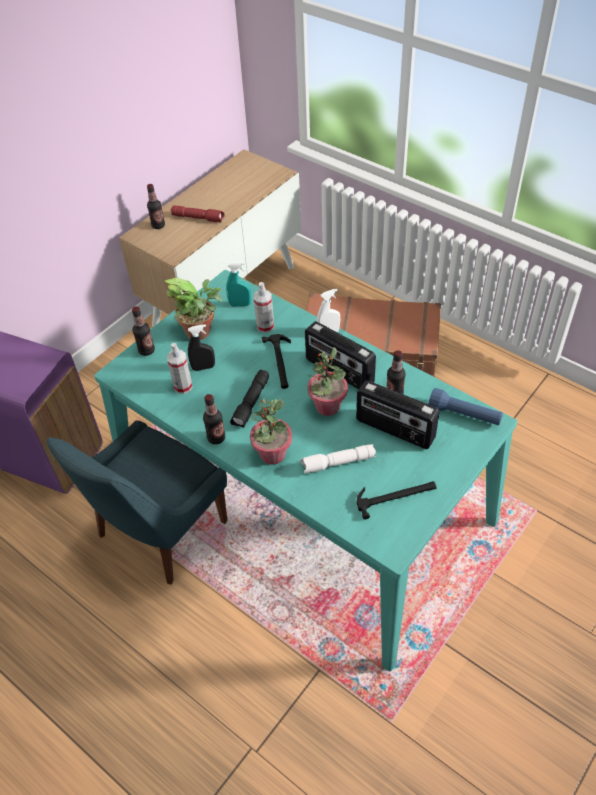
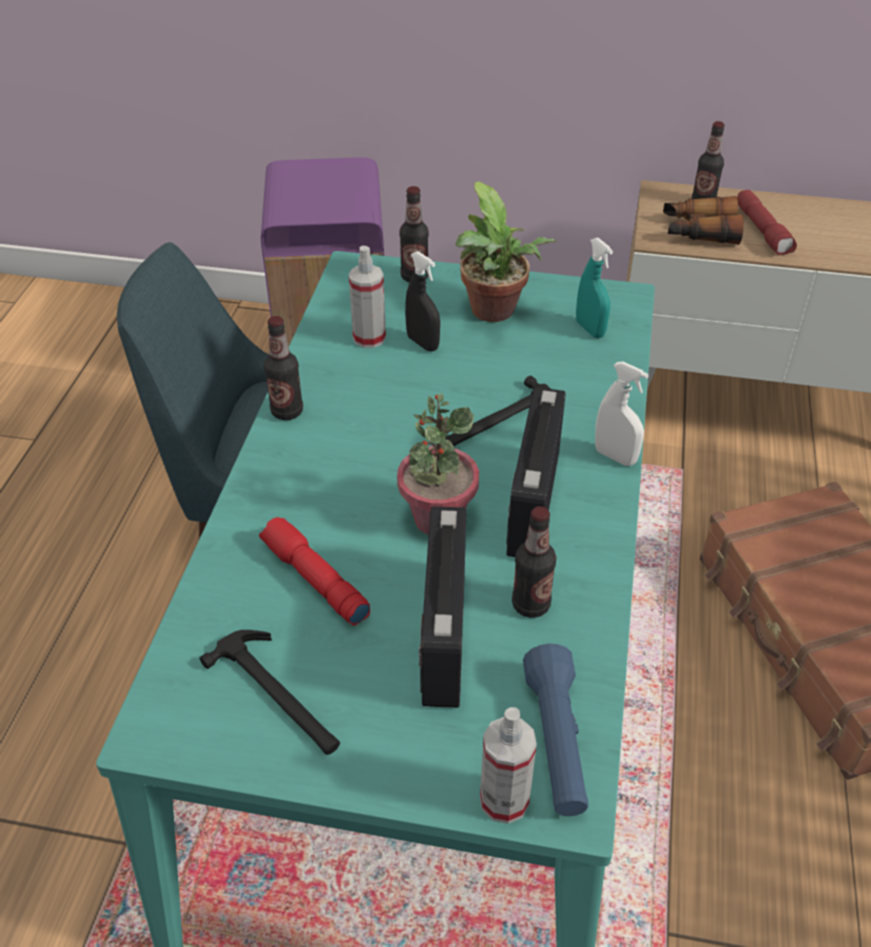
camera: 60 degrees right, 5 degrees down
(179, 238) = (699, 231): none -> binoculars
(251, 403) = (383, 423): black flashlight -> none
(265, 326) = (565, 375): spray bottle -> spray bottle (504, 800)
(272, 454) = (288, 488): potted plant -> none
(338, 463) = (314, 580): white flashlight -> red flashlight

